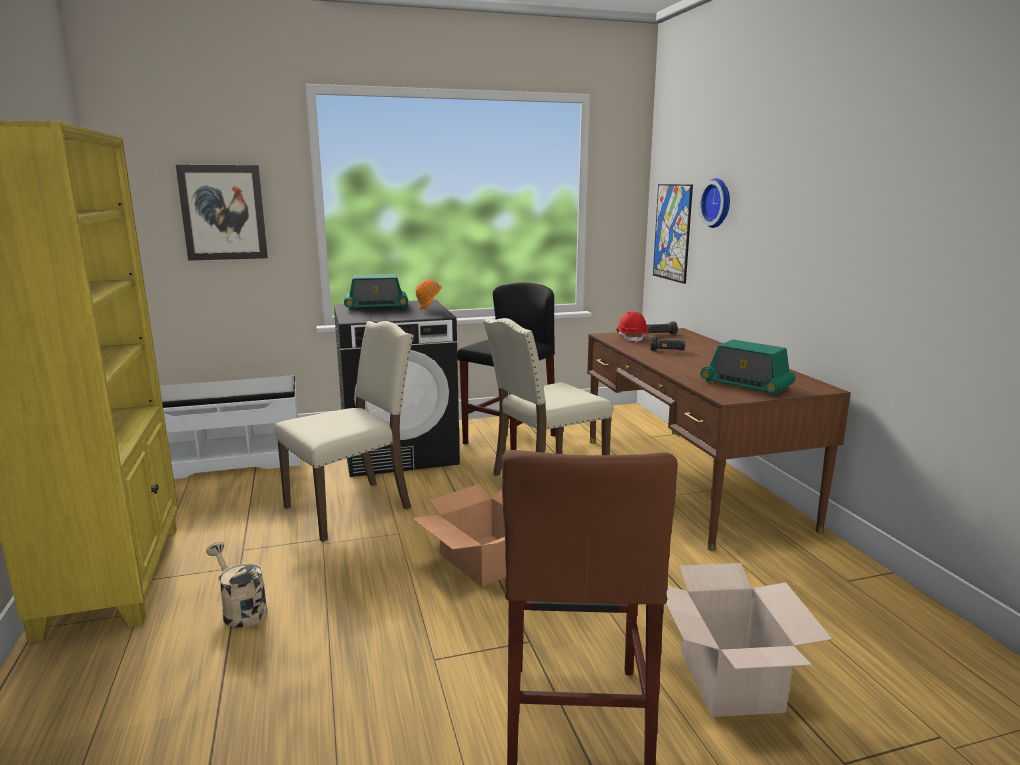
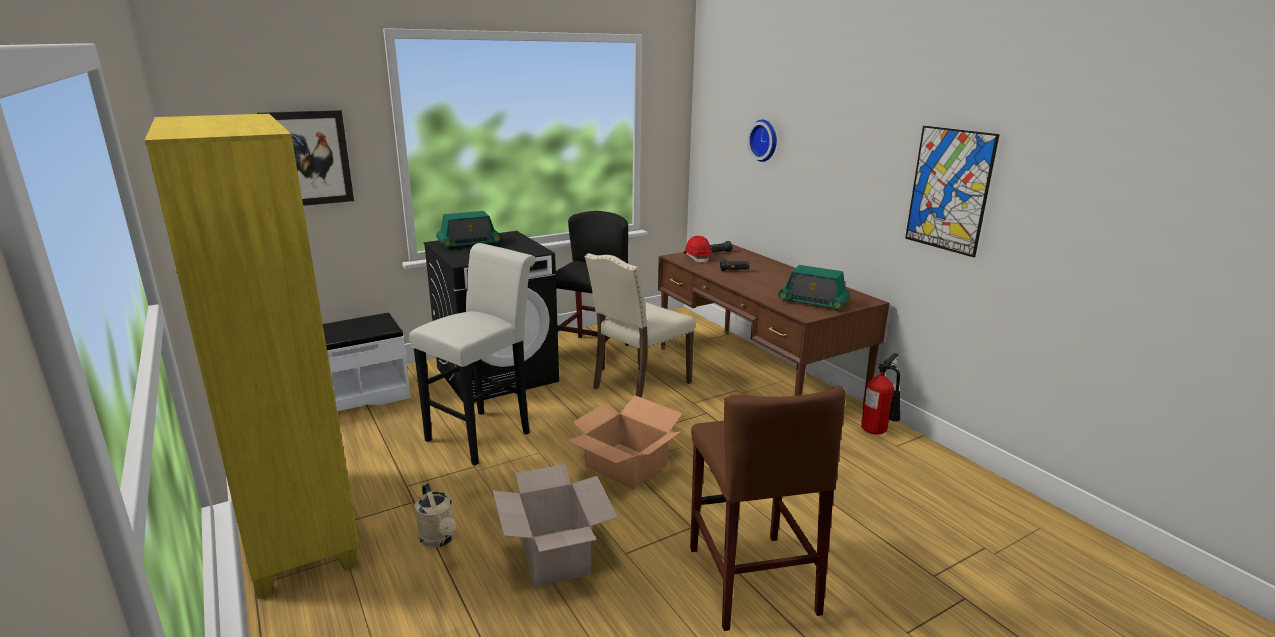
camera: 15 degrees left, 5 degrees up
(240, 610) = (439, 539): beige watering can -> beige watering can turned 150 degrees counterclockwise
(352, 507) = (484, 434): beige chair -> white stool
(429, 308) = (521, 243): orange hard hat -> none
(672, 232) = (718, 160): picture -> picture (949, 190)
(729, 680) = (843, 533): cardboard box -> cardboard box (554, 557)
(827, 560) = (878, 432): none -> fire extinguisher

